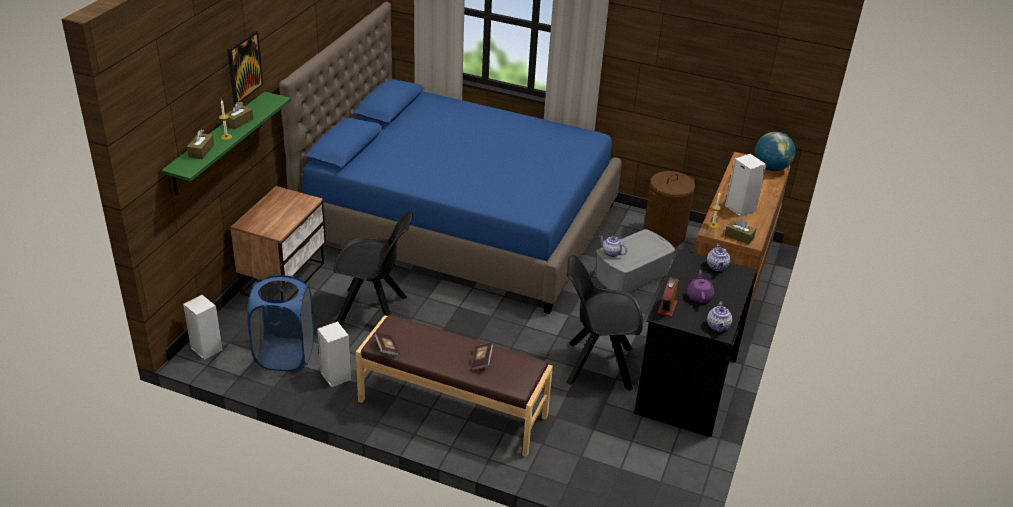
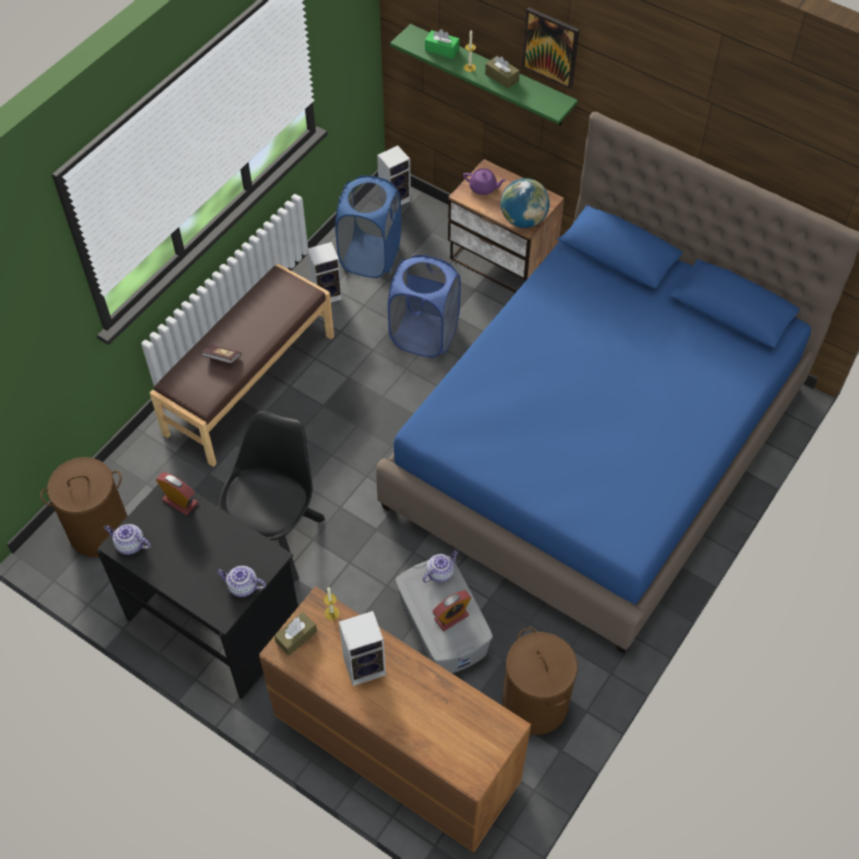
camera: 105 degrees right, 20 degrees up
(201, 151) = (442, 49): brown tissue box -> green tissue box
(374, 312) = (424, 335): black chair -> blue laundry basket
(386, 349) = (266, 283): book -> none
(640, 475) = (100, 530): none -> brown laundry basket
(641, 245) = (451, 617): none -> alarm clock
(699, 296) = (190, 544): purple teapot -> purple teapot (483, 188)
(771, 168) = (470, 762): globe -> globe (523, 220)

